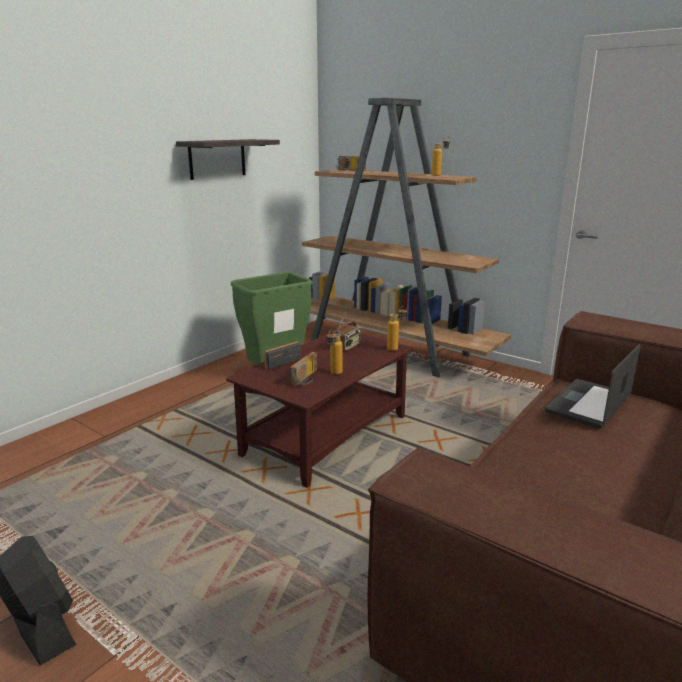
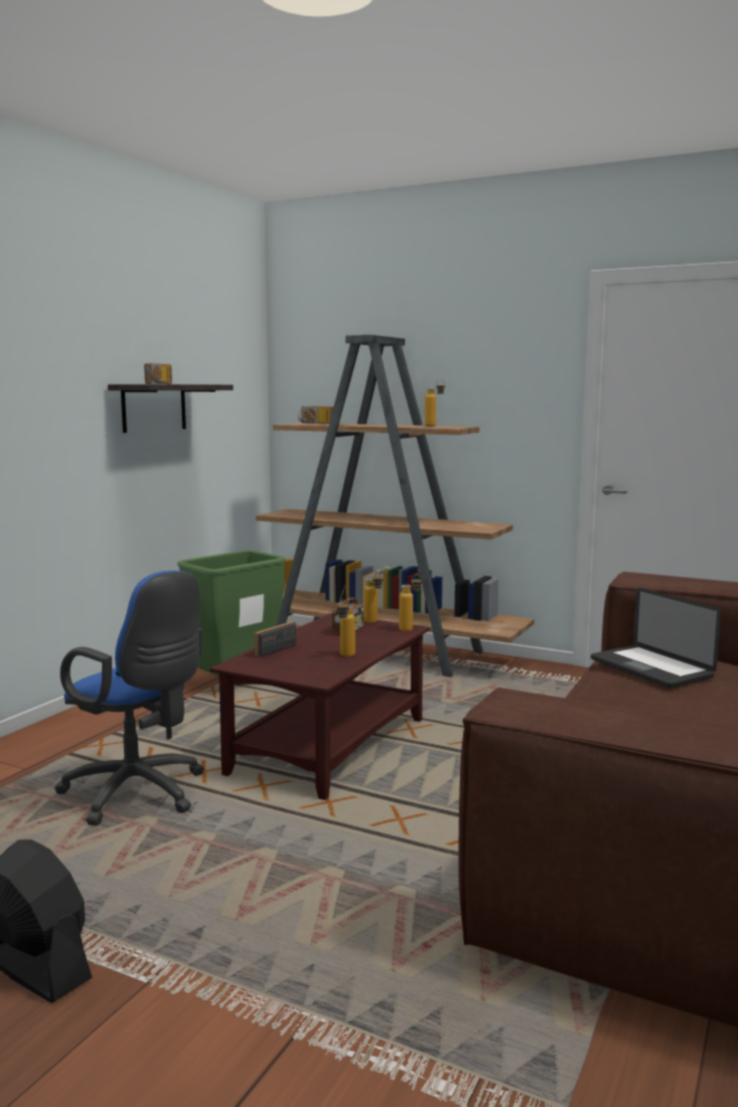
camera: 10 degrees left, 10 degrees down
(174, 468) = (139, 795): none -> blue office chair
(307, 378) = (314, 662): radio -> radio (162, 384)
(370, 340) = (374, 623): none -> bottle
(588, 404) = (650, 668): laptop -> laptop turned 60 degrees counterclockwise

